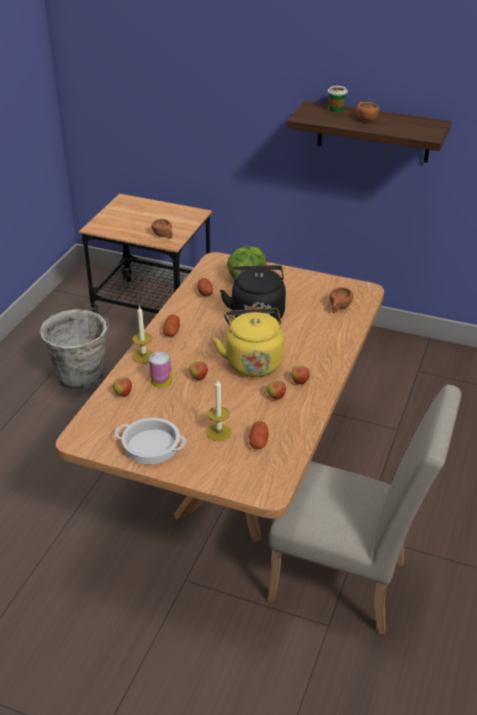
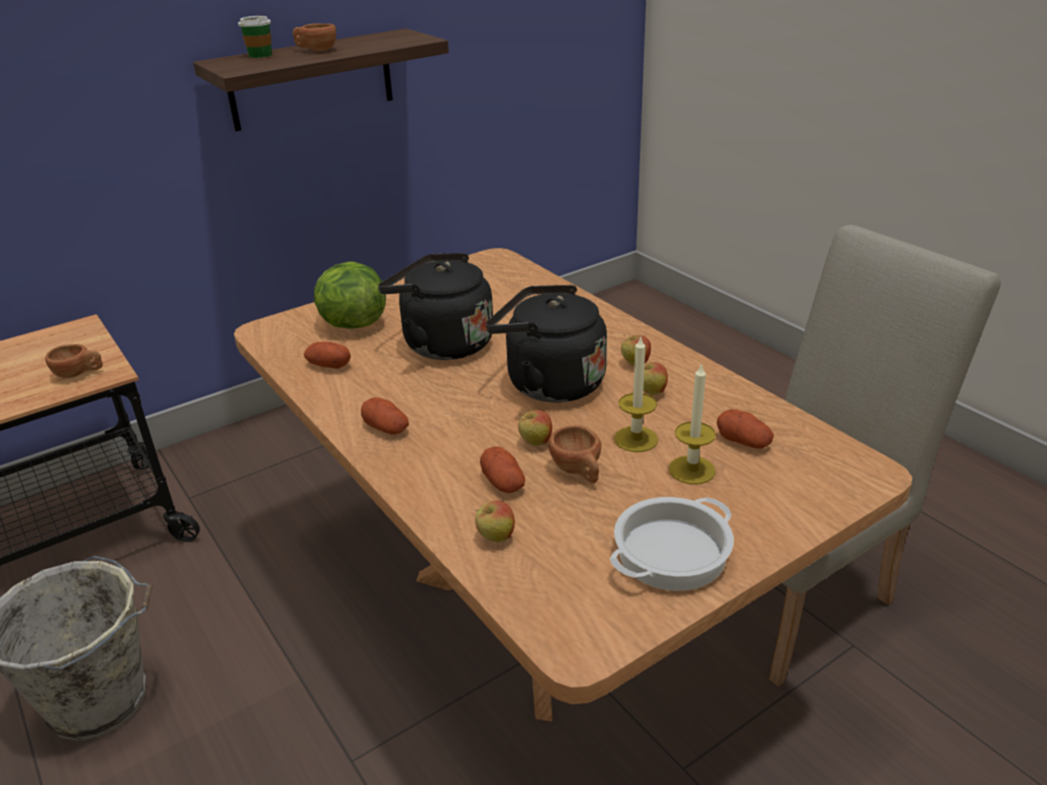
camera: 55 degrees left, 5 degrees down
(143, 356) = (416, 479): candle -> candle (636, 439)
(161, 380) = (503, 482): can -> potato
(253, 361) = (549, 383): yellow kettle -> black kettle
(339, 308) = (508, 285): brown cup -> brown cup (579, 471)

